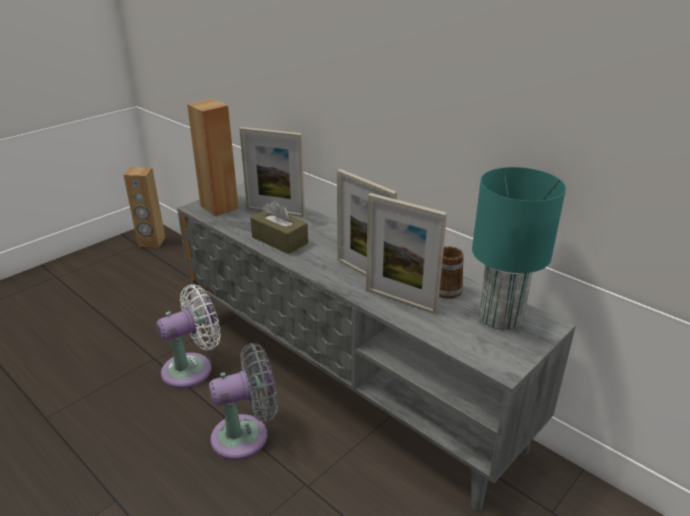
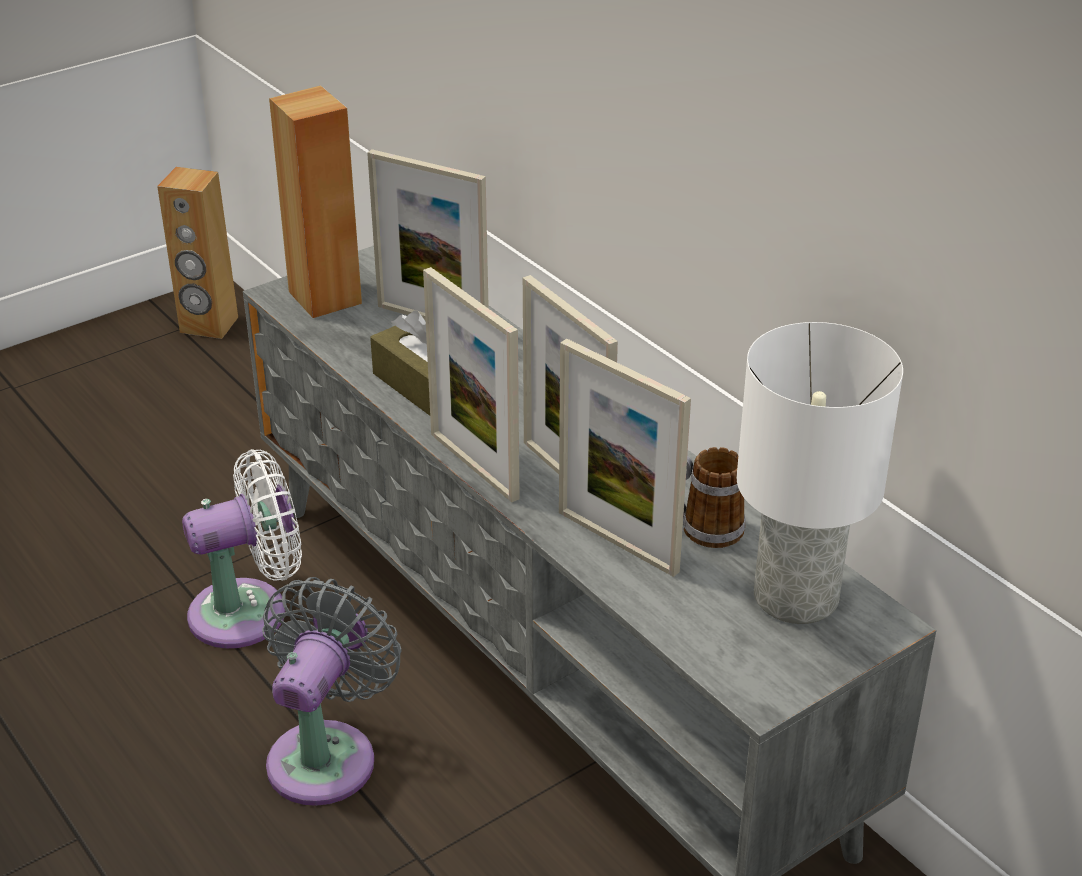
camera: 10 degrees right, 5 degrees up
(246, 436) = (326, 754): grey fan -> grey fan turned 60 degrees counterclockwise
(315, 273) = (474, 466): none -> picture frame
(499, 318) = (794, 598): turquoise table lamp -> white table lamp

